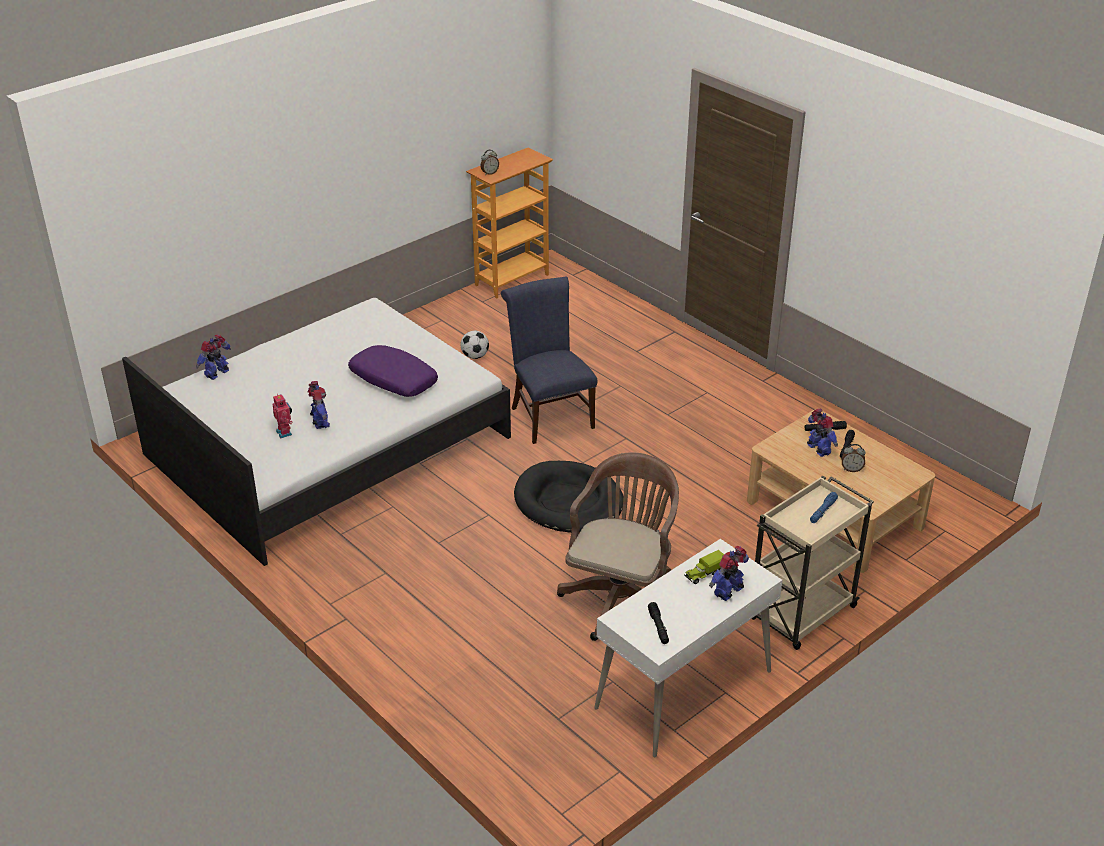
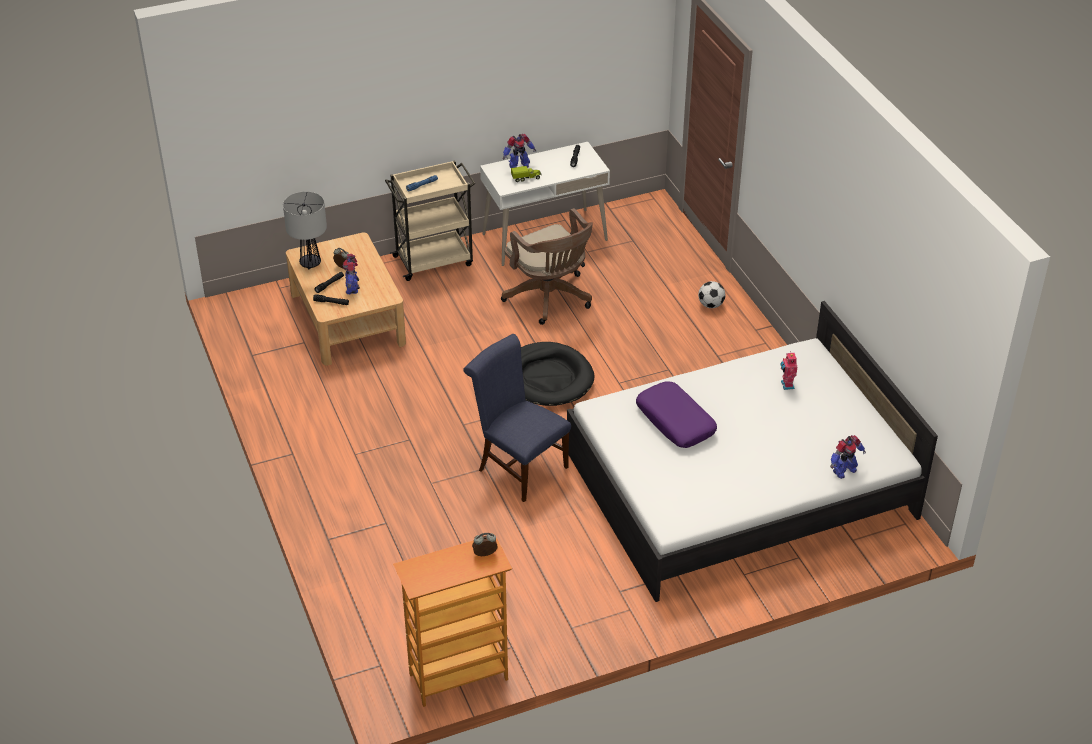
camera: 160 degrees left, 5 degrees up
(320, 422) = (753, 389): toy robot -> none
(475, 356) = (557, 561): football -> football (710, 305)
(549, 415) = (518, 466): blue chair -> blue chair turned 135 degrees clockwise
(621, 597) = (550, 298): brown office chair -> brown office chair turned 75 degrees counterclockwise
(891, 466) = (310, 263): none -> table lamp

